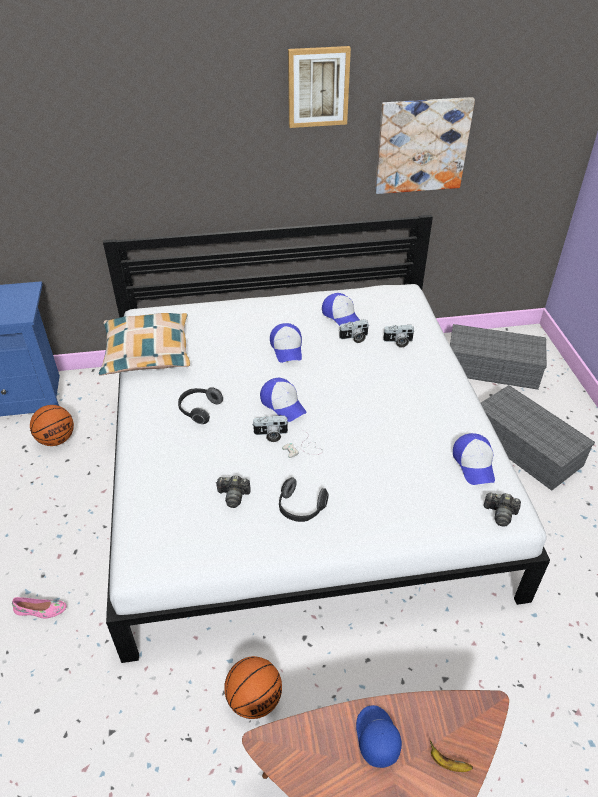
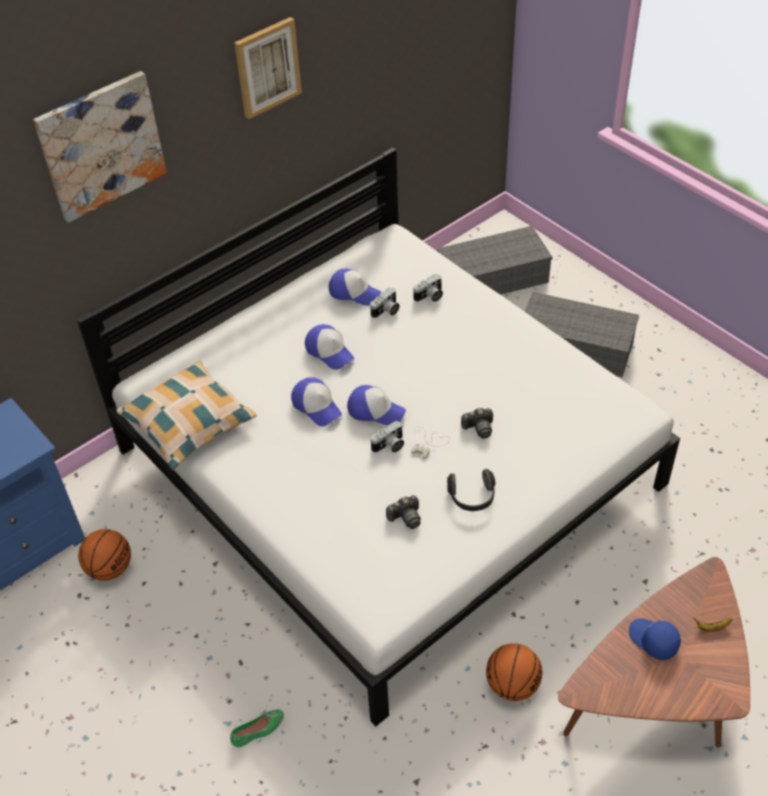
camera: 30 degrees left, 5 degrees up
(40, 610) = (258, 730): pink shoe -> green shoe
(199, 410) = (300, 455): headphones -> none
(421, 145) = (370, 83): picture -> picture (101, 145)
(474, 463) = (581, 385): cap -> cap (317, 406)
(500, 514) = (631, 418): camera -> camera (479, 428)

